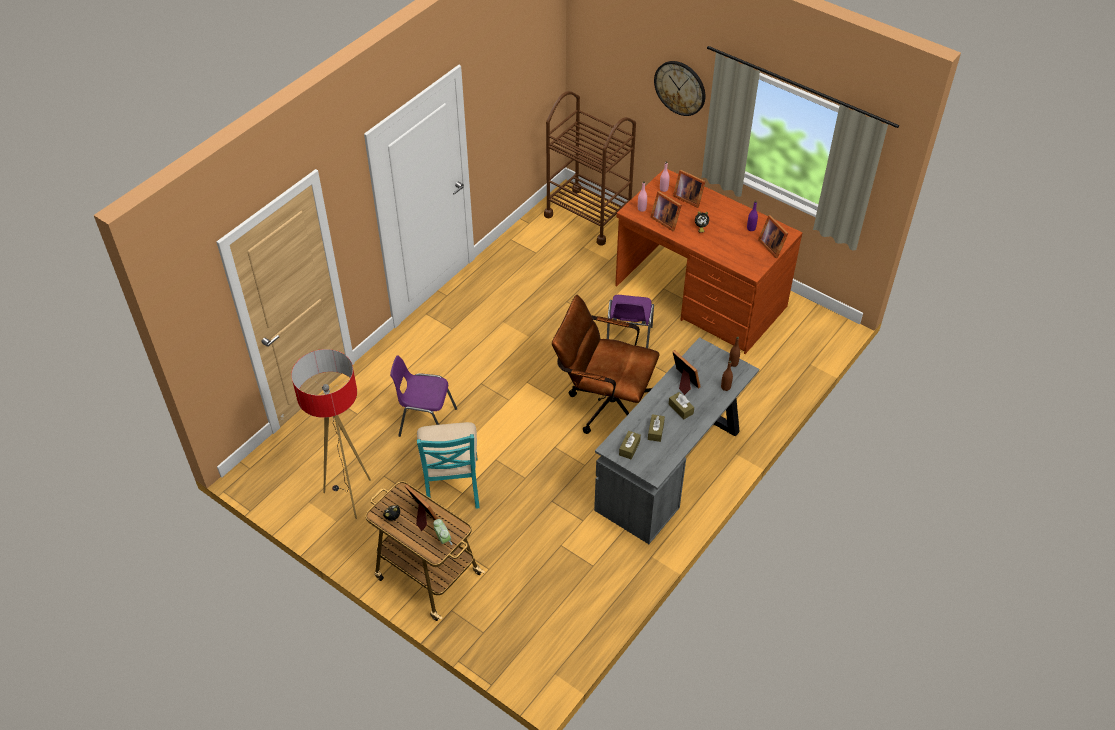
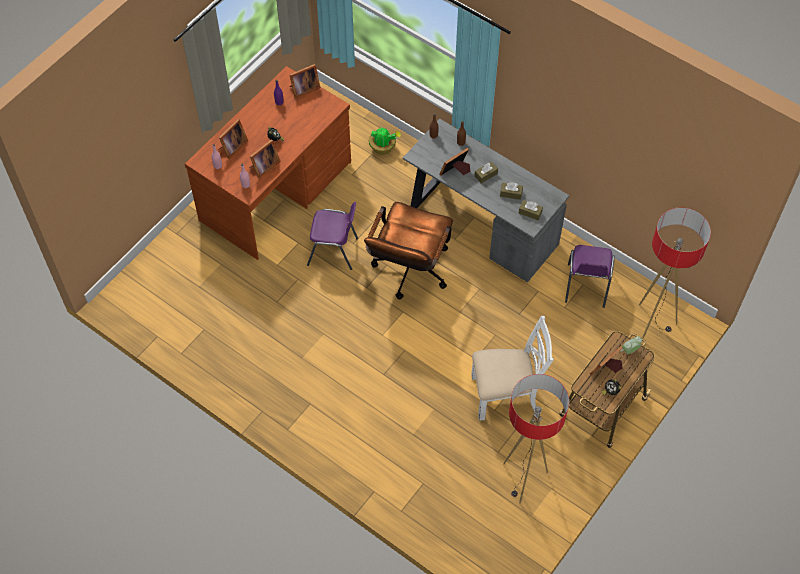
camera: 90 degrees left, 10 degrees up
(426, 422) = (433, 420): purple chair -> purple chair (586, 287)
(451, 484) = (505, 394): turquoise chair -> white chair
(538, 637) = (652, 323): none -> floor lamp
(588, 216) = (152, 281): brown cart -> none
(680, 88) = (152, 102): wall clock -> none
(769, 381) = (383, 148): none -> potted plant

